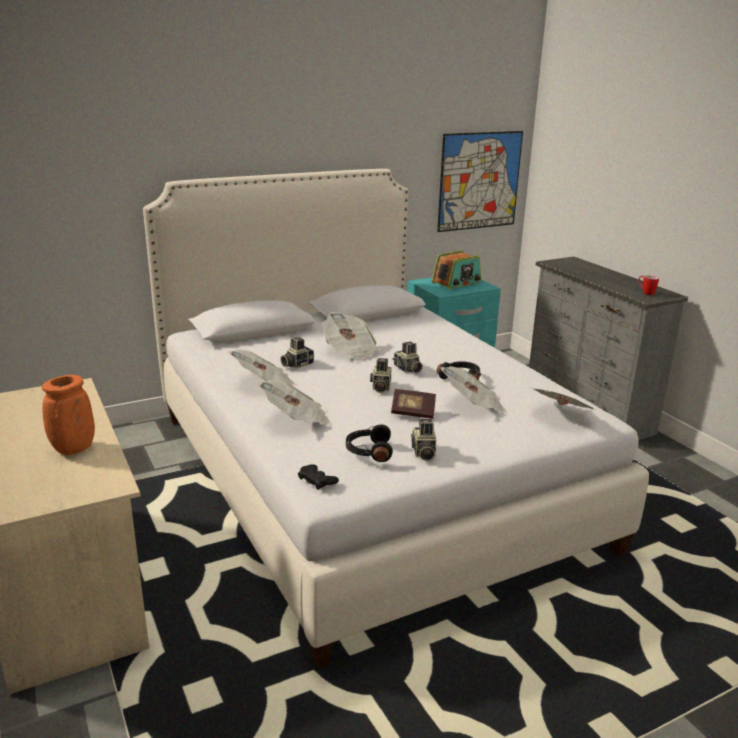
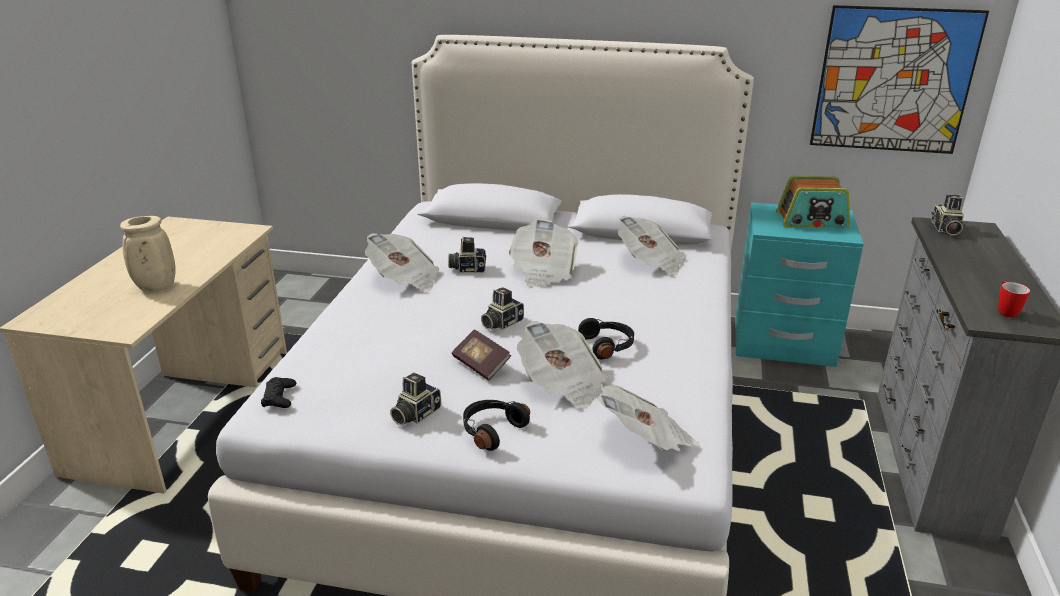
camera: 40 degrees right, 5 degrees up
(73, 450) = (155, 287): orange vase -> beige vase
(296, 420) = (365, 328): newspaper -> newspaper (650, 262)
(368, 451) = (364, 388): black headphones -> black headphones (491, 430)
(407, 369) = (566, 313): camera -> camera (945, 229)

